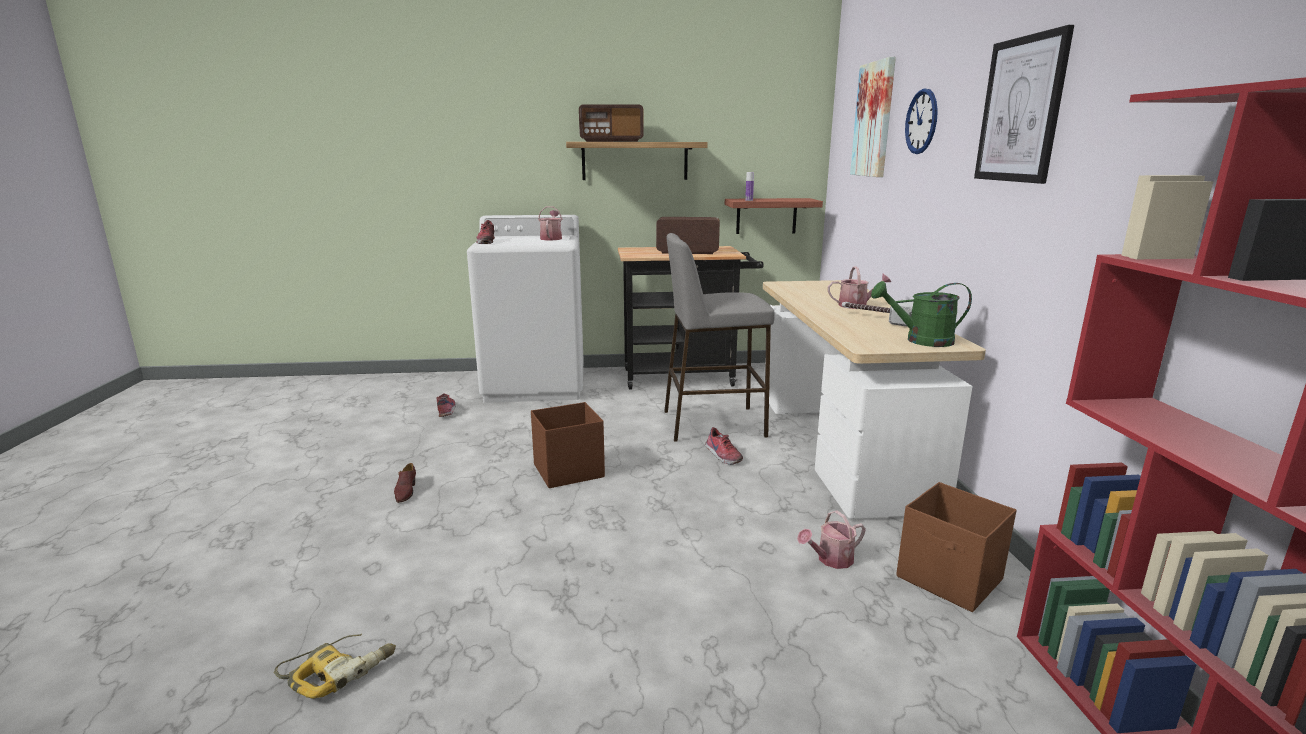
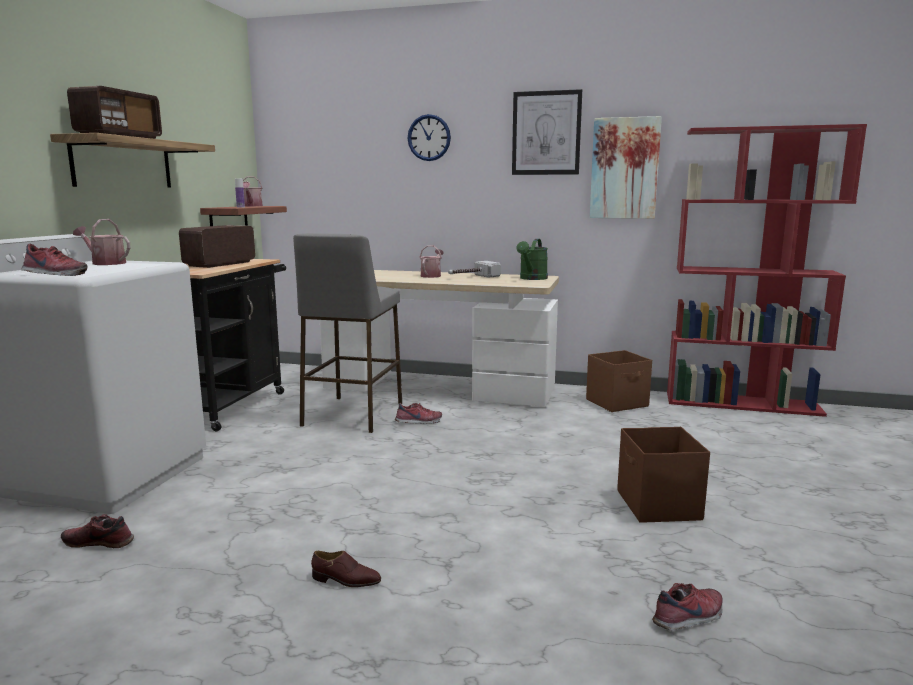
camera: 70 degrees left, 5 degrees down
(339, 670) = (689, 618): power drill -> shoe
(567, 471) = (386, 483): brown storage box -> brown storage box (658, 506)
(831, 560) = (587, 422): watering can -> watering can (251, 206)
(874, 120) = (349, 135): picture -> picture (624, 168)

